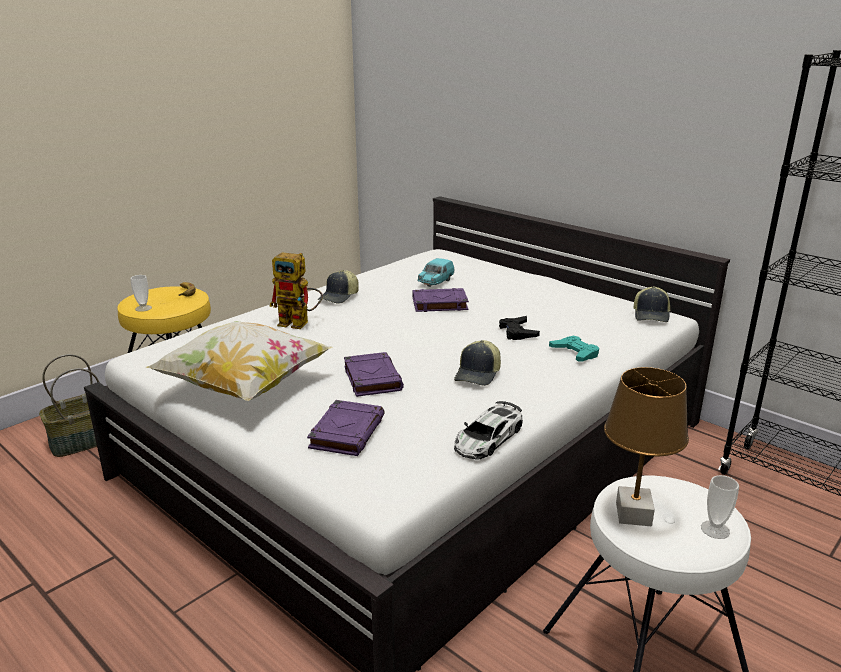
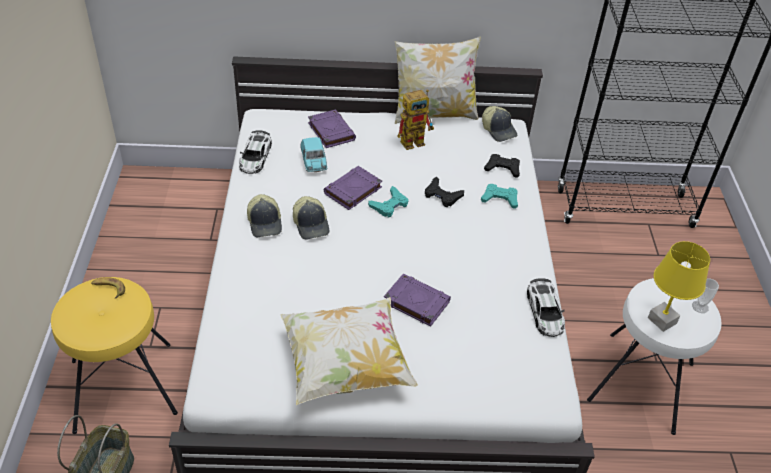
camera: 45 degrees left, 20 degrees up
(143, 308) = (105, 333): cup -> none
(300, 323) = (284, 274): toy robot -> toy robot (416, 140)
(347, 432) = (469, 362): purple book -> purple book (331, 131)
(396, 267) = (255, 157): none -> toy car
(456, 321) = (389, 205): none -> turquoise game controller
(478, 374) = (472, 256): cap -> cap (311, 224)
(597, 289) = (434, 114): none -> pillow
(613, 337) = (502, 168): none -> black game controller
(634, 514) = (662, 321): brown table lamp -> yellow table lamp

